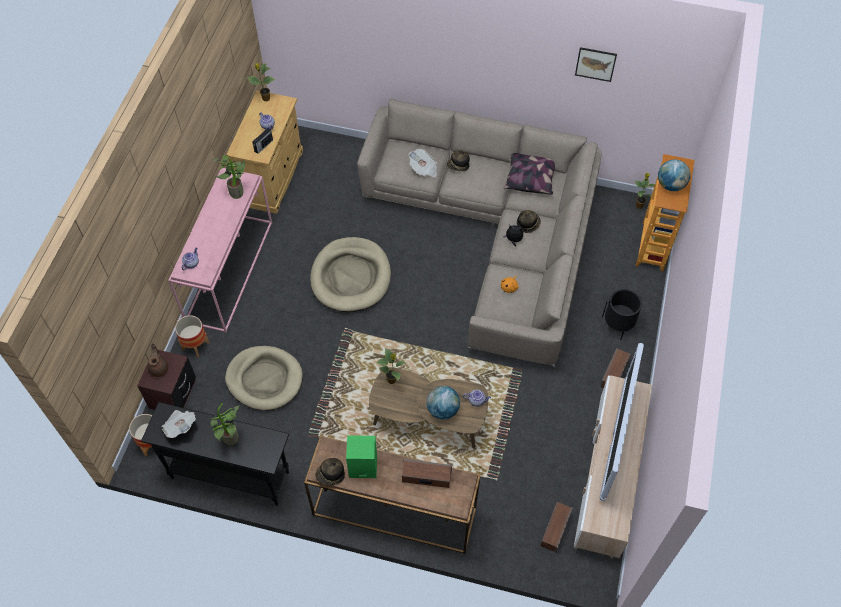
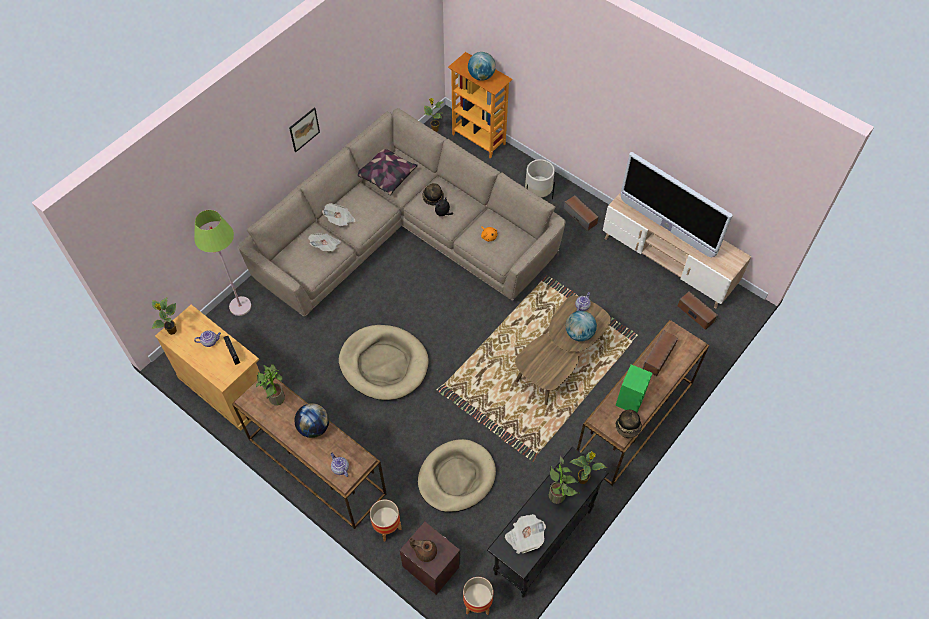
camera: 65 degrees left, 0 degrees up
(221, 229) = (314, 427): none -> globe
(229, 270) = (315, 466): pink console table -> brown console table
(354, 151) = (240, 306): none -> green floor lamp
(392, 380) = (529, 361): potted plant -> potted plant (583, 479)
(458, 166) = (340, 220): hat -> newspaper
(595, 64) = (368, 46): picture -> picture (304, 129)
(618, 324) = (538, 194): black planter -> white planter

